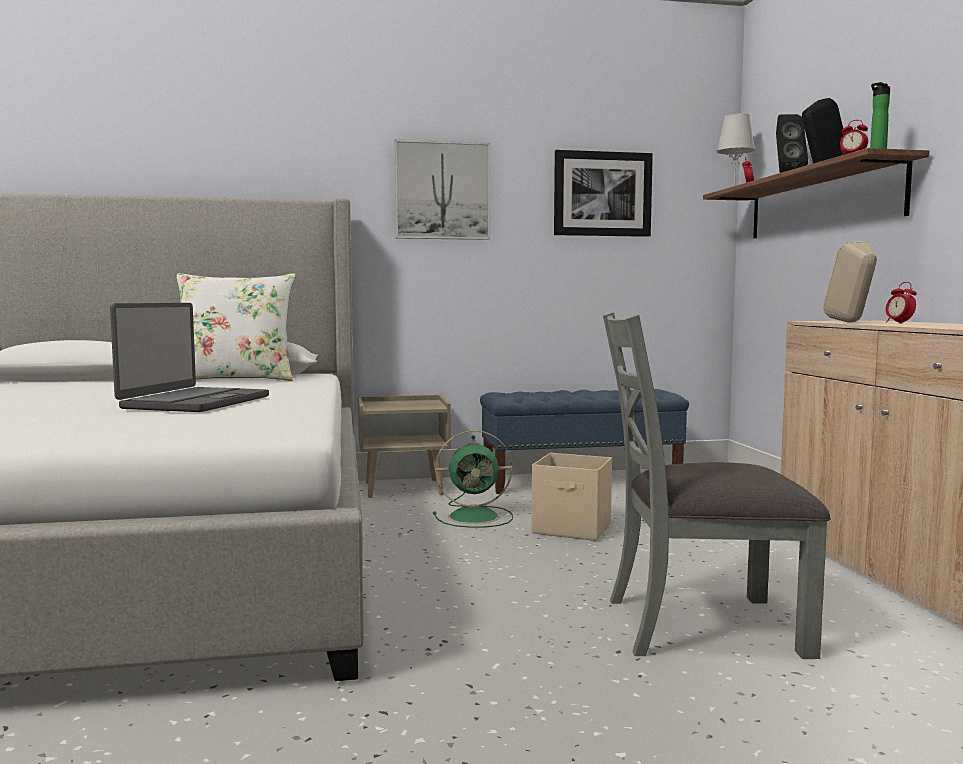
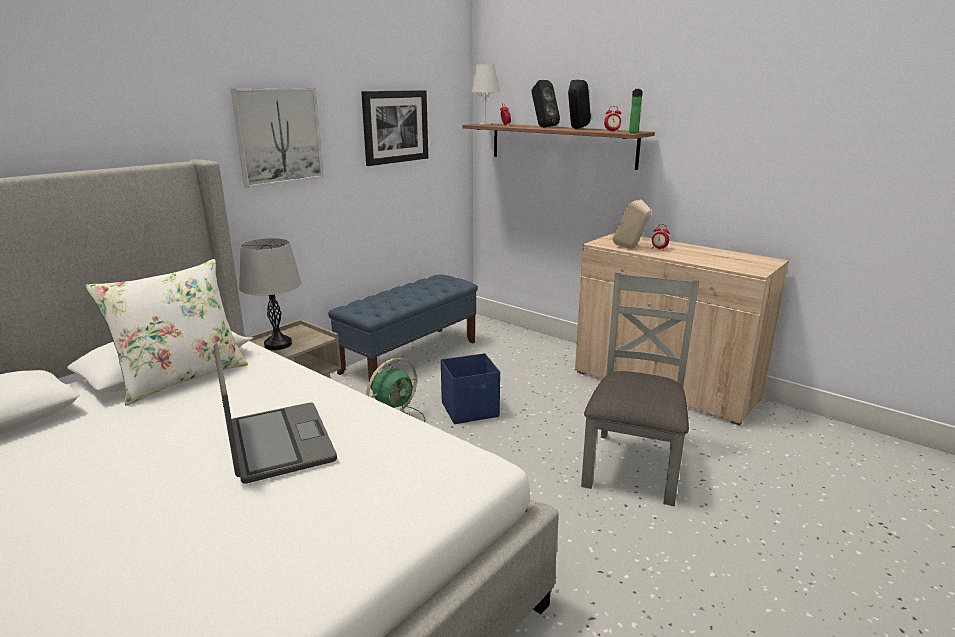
camera: 40 degrees left, 15 degrees up
(390, 405) = (278, 344): none -> grey table lamp
(573, 529) = (471, 410): beige storage box -> blue storage box
(701, 625) = (632, 465): grey chair -> grey chair turned 150 degrees clockwise

